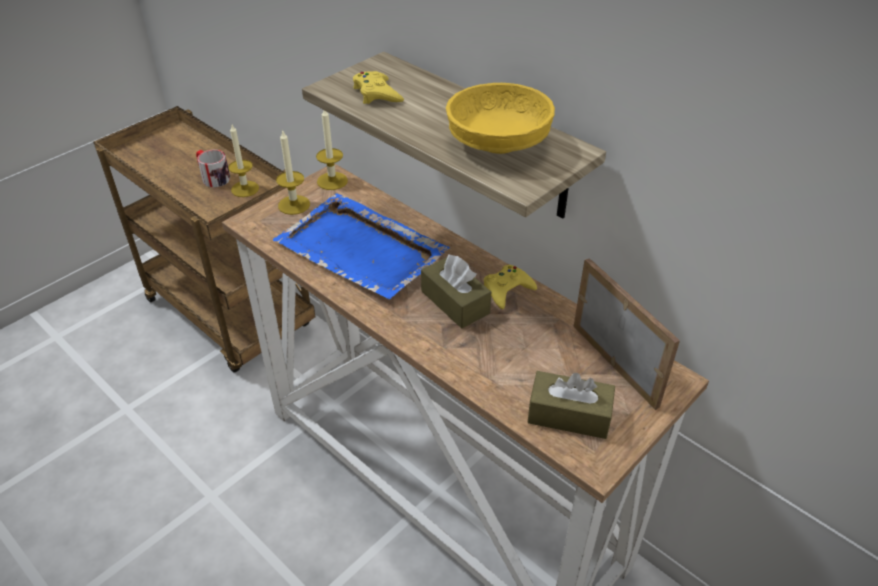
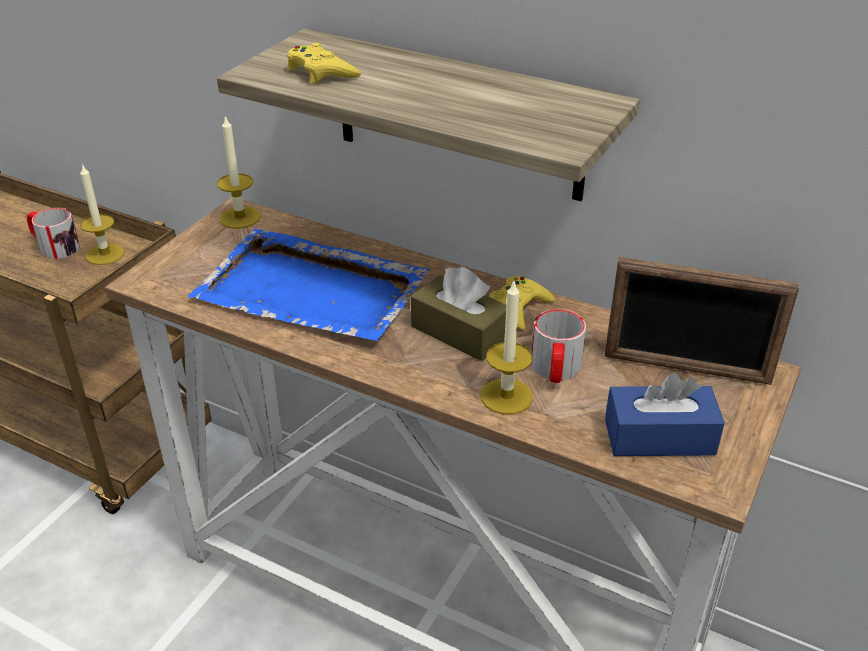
camera: 15 degrees left, 5 degrees down
(294, 205) = (199, 252): candle -> candle (506, 396)
(499, 143) = (508, 105): yellow bowl -> none
(513, 346) = (555, 370): none -> mug
(569, 415) = (659, 437): brown tissue box -> blue tissue box
(615, 364) = (686, 369): picture frame -> picture frame turned 150 degrees clockwise

